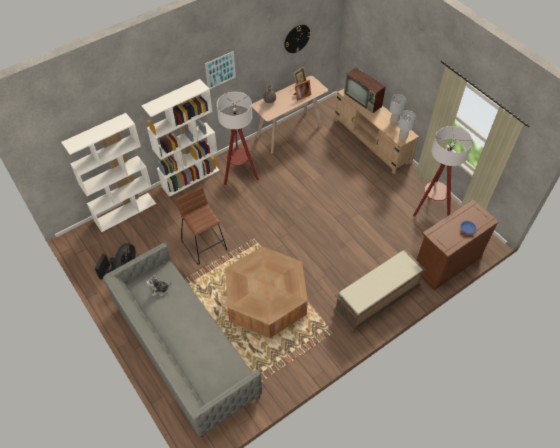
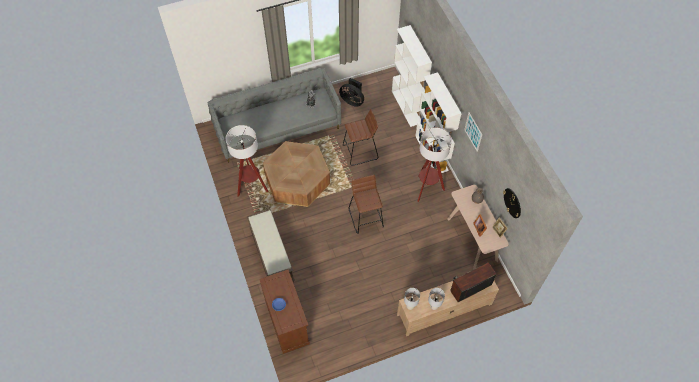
camera: 105 degrees right, 5 degrees up
(294, 220) = (366, 217): none -> brown stool
(430, 209) = (347, 332): floor lamp -> floor lamp (252, 186)

